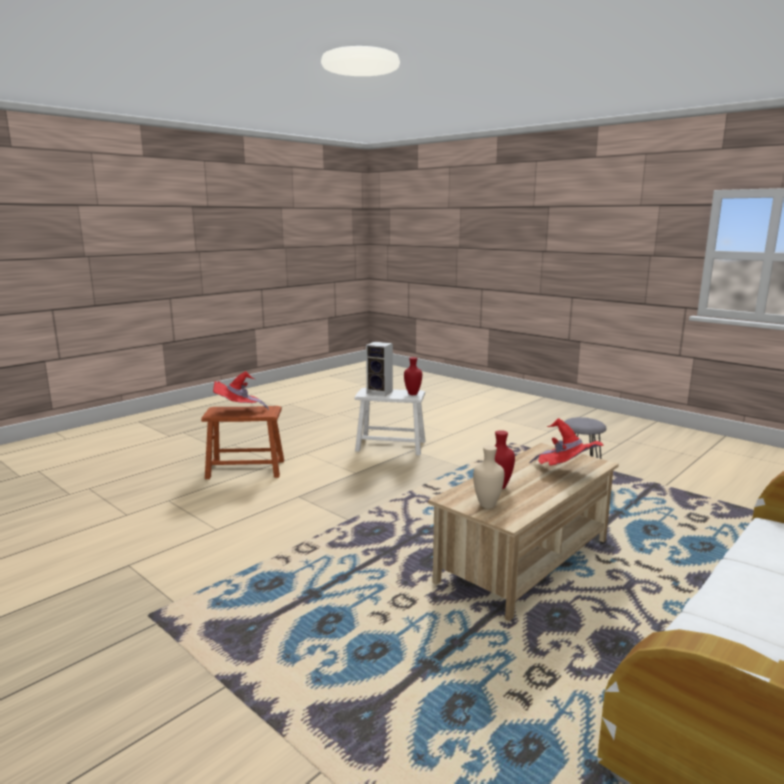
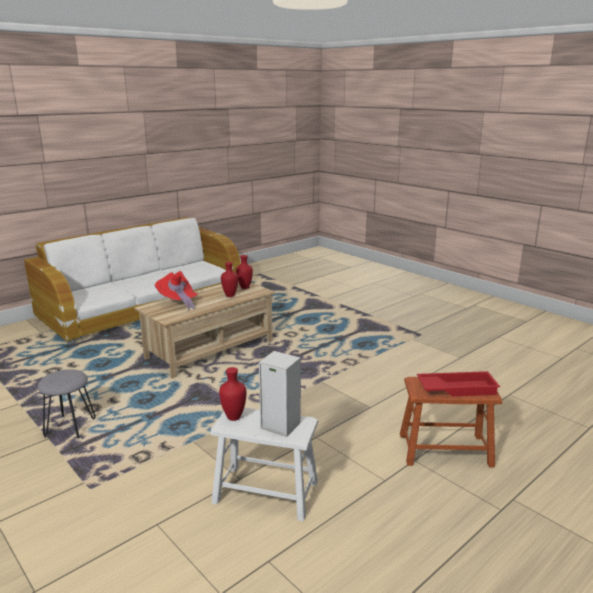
camera: 175 degrees left, 5 degrees up
(238, 410) = (456, 388): red hat -> red tray
(487, 506) = (245, 287): beige vase -> red vase

